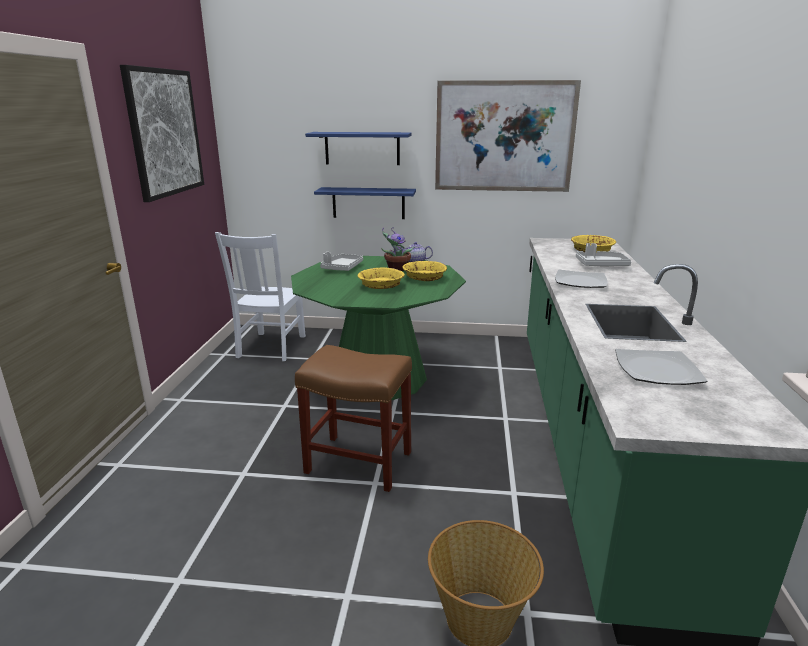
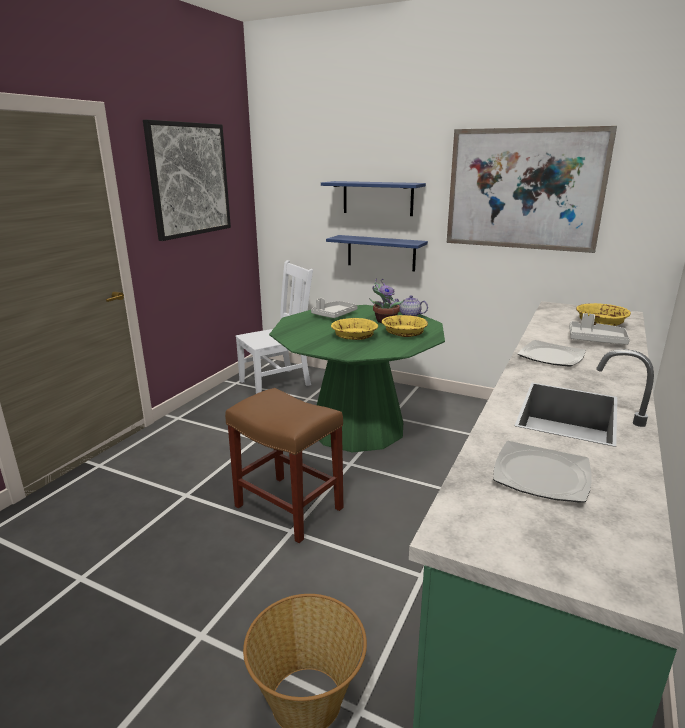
camera: 20 degrees right, 0 degrees up
(270, 347) = (277, 382): white chair -> white chair turned 150 degrees counterclockwise

